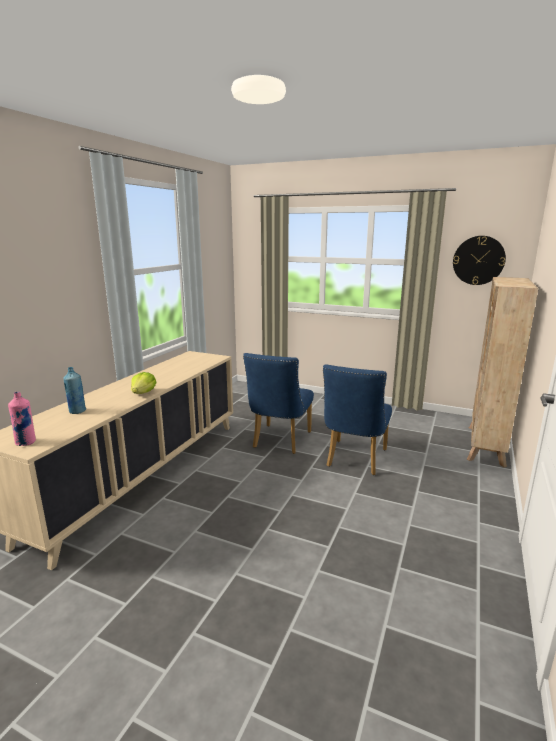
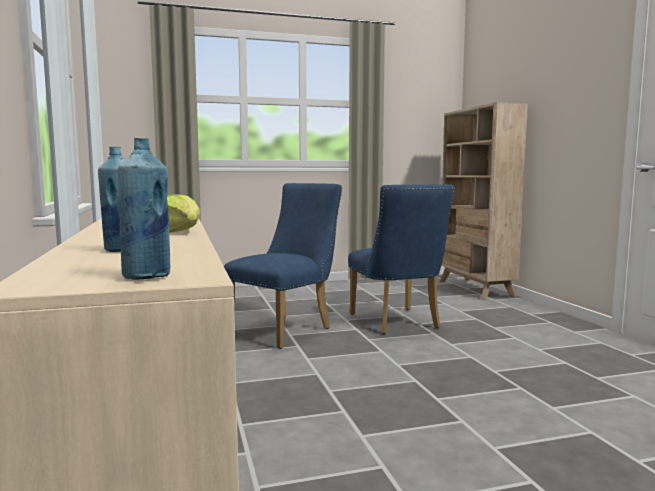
camera: 40 degrees left, 10 degrees down
(26, 442) = (147, 276): pink bottle -> blue bottle
(279, 441) = (286, 330): blue chair -> blue chair turned 120 degrees counterclockwise
(478, 260) = (416, 102): wall clock -> none

